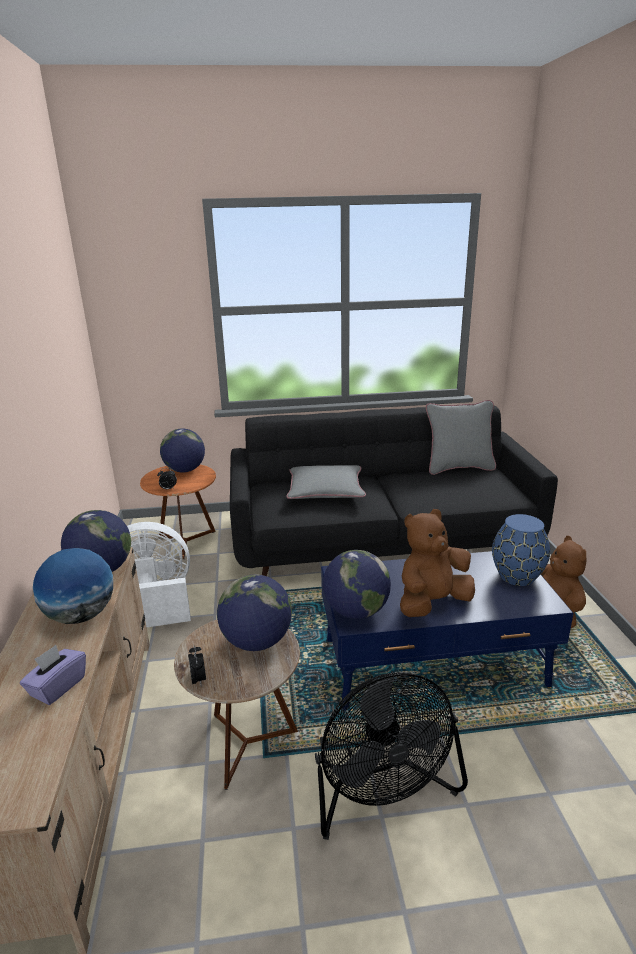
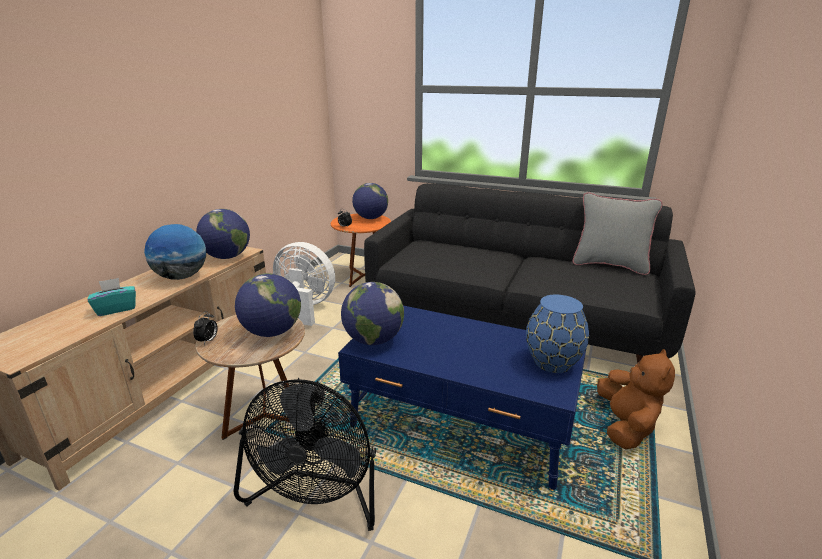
camera: 30 degrees right, 0 degrees up
(57, 687) = (116, 309): purple tissue box -> turquoise tissue box
(325, 489) = (462, 254): grey pillow -> none
(432, 603) = (442, 355): brown plush toy -> none

